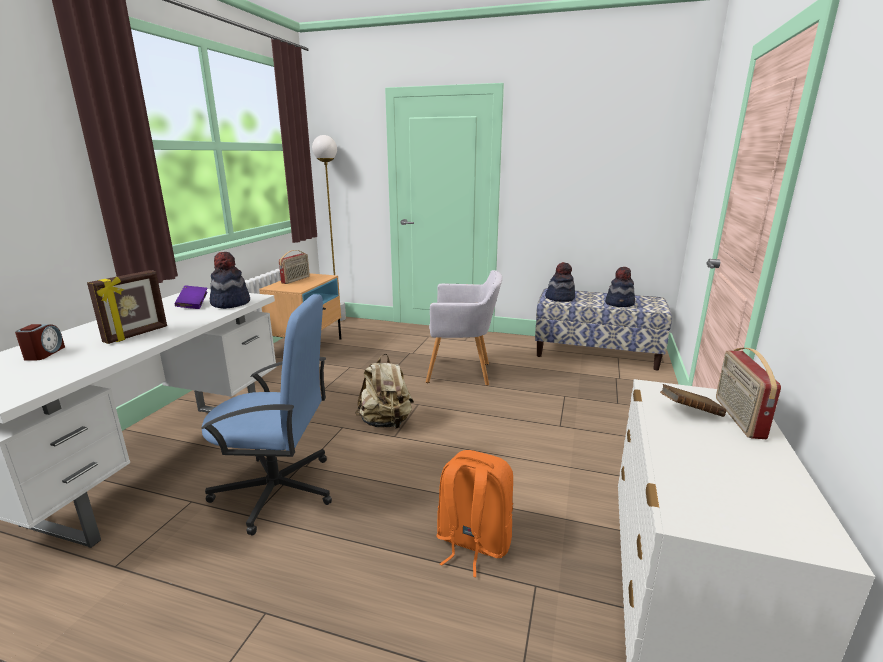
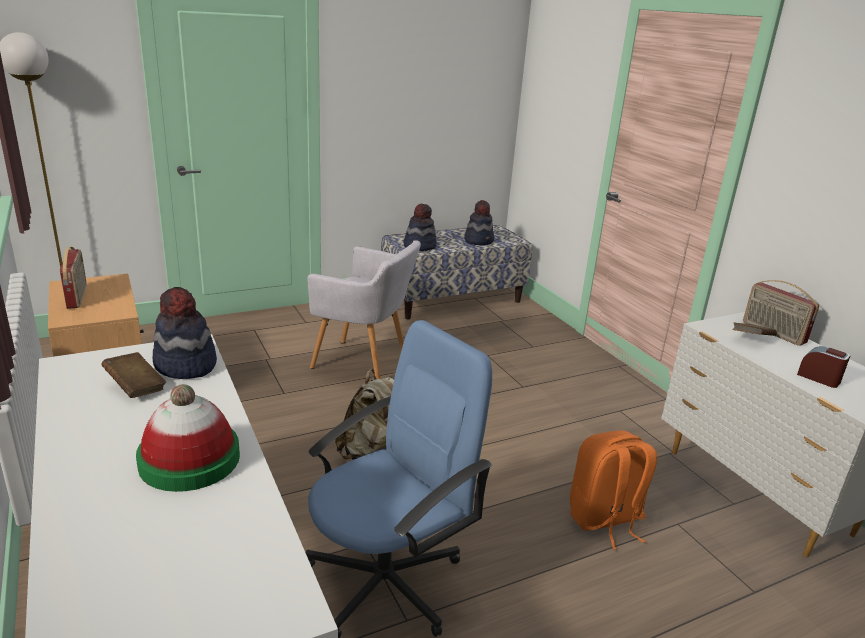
camera: 45 degrees left, 5 degrees up
(44, 353) = (130, 547): alarm clock -> alarm clock (819, 378)
(137, 335) = (189, 460): picture frame -> hat
(193, 305) = (136, 387): purple book -> brown book
(463, 373) = (364, 364): grey armchair -> grey armchair turned 60 degrees clockwise

